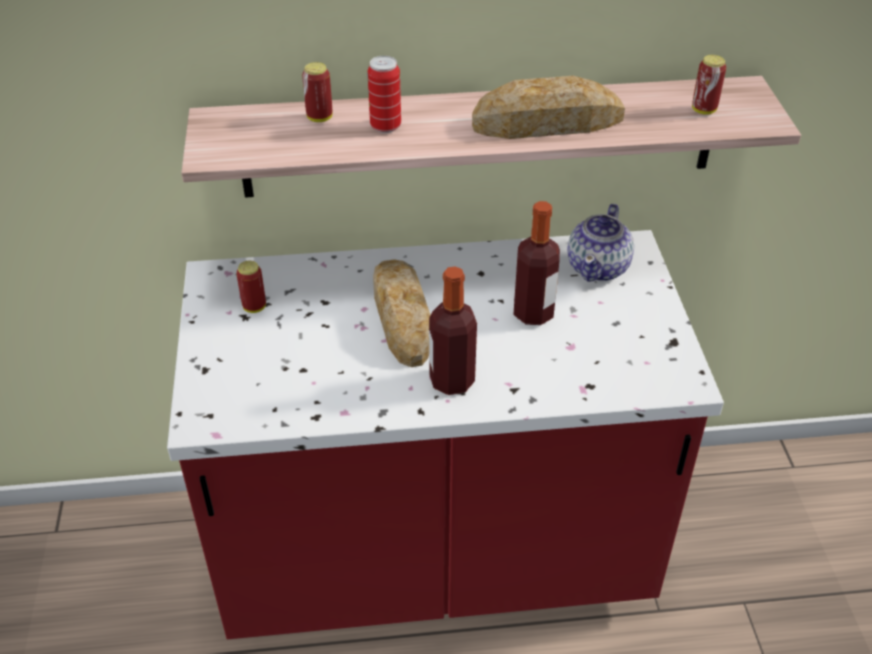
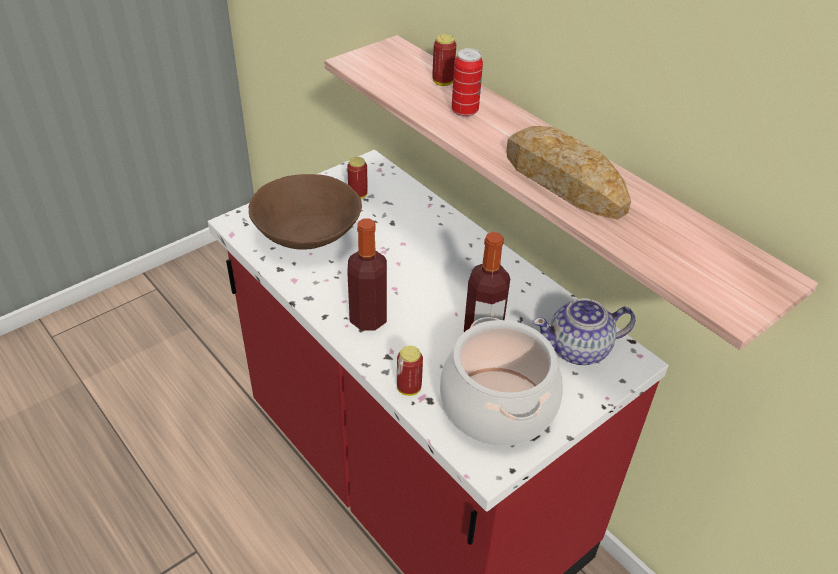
camera: 55 degrees right, 0 degrees up
(279, 371) = (307, 233): none -> brown bowl
(402, 317) = (411, 265): bread -> none
(628, 346) = (498, 406): none -> cooking pot
(703, 110) = (699, 261): can -> can (409, 388)

